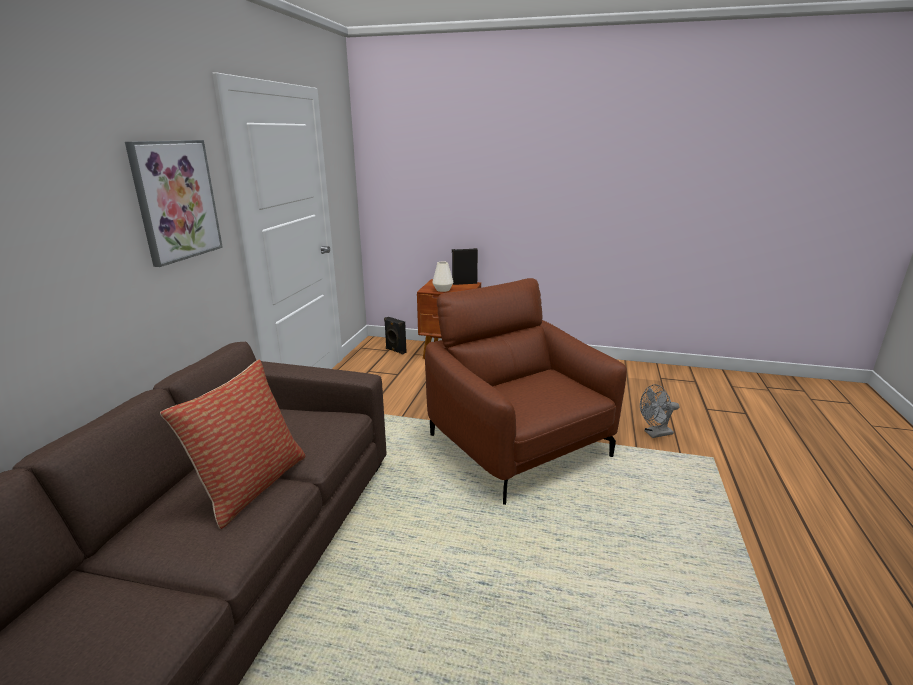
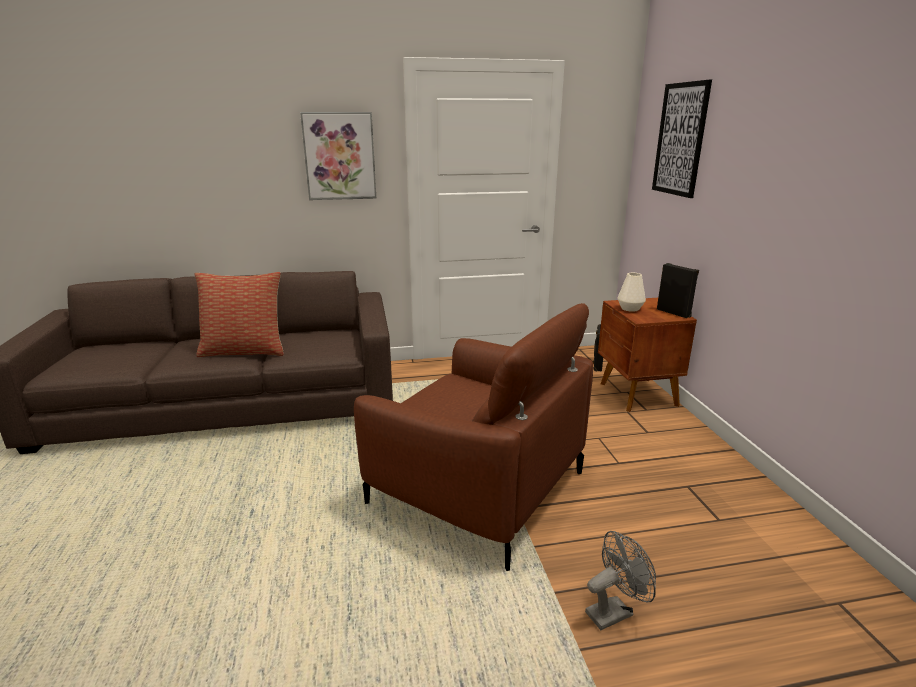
camera: 65 degrees right, 0 degrees up
(424, 157) = (680, 139): none -> picture
(519, 446) = (476, 487): brown armchair -> brown armchair turned 90 degrees clockwise
(655, 434) = (614, 611): grey fan -> grey fan turned 105 degrees clockwise

